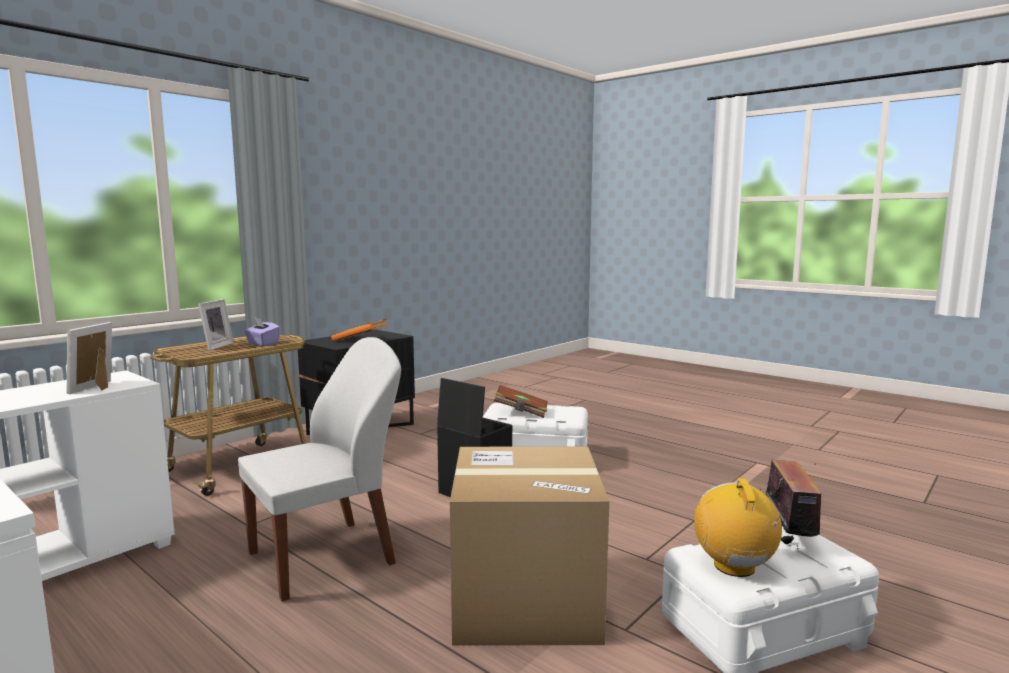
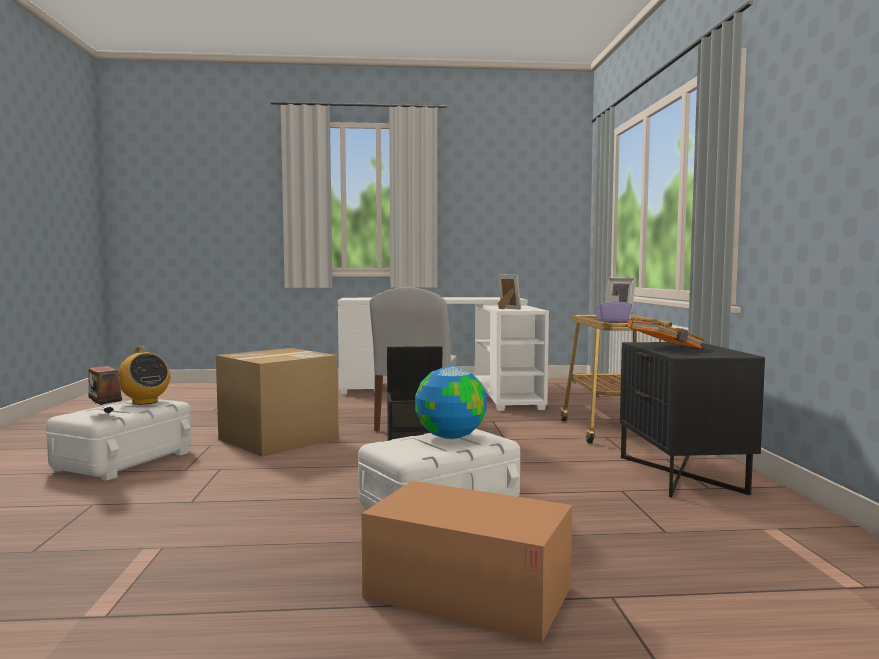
camera: 135 degrees right, 5 degrees down
(521, 412) = (449, 437): brown book -> globe
(596, 427) = (468, 593): none -> cardboard box

